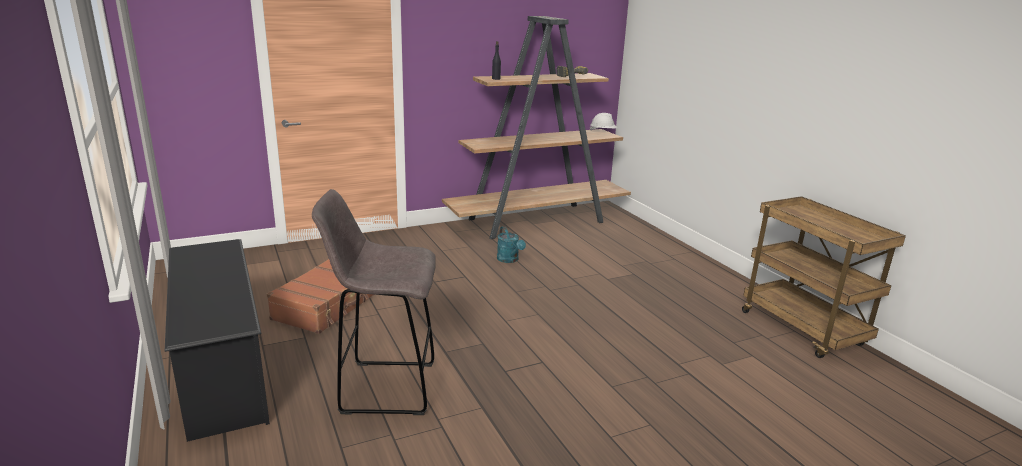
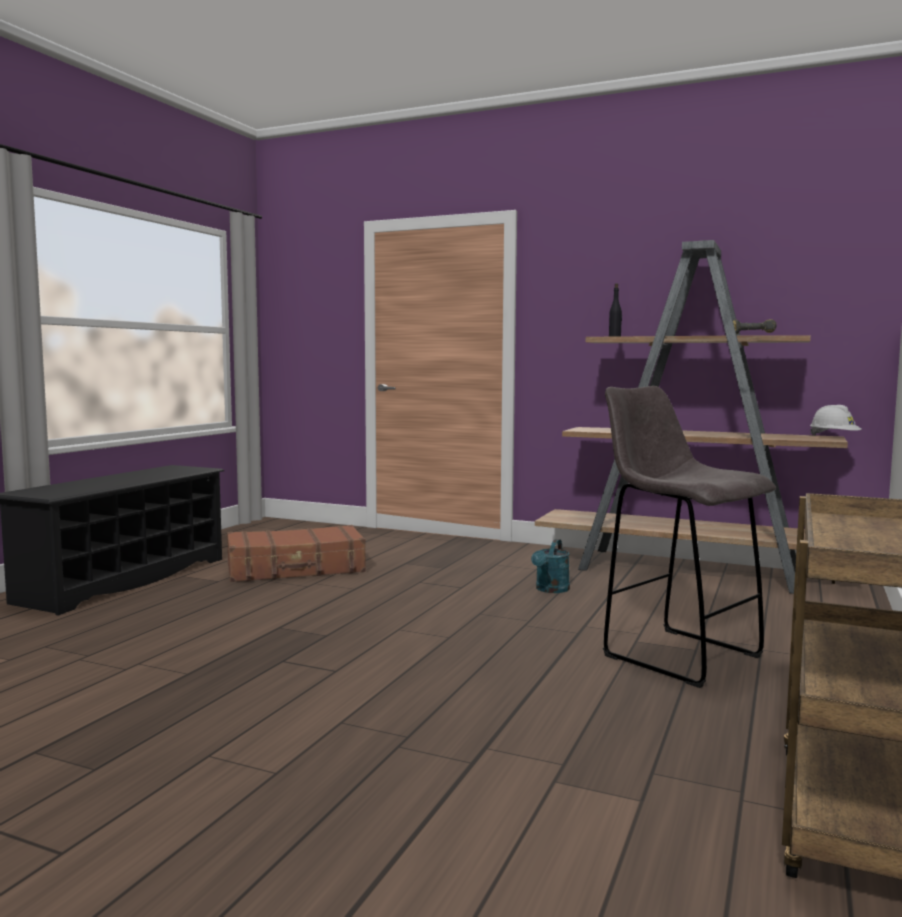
camera: 50 degrees right, 15 degrees down
(385, 387) = (170, 628): grey stool -> grey stool (677, 655)

